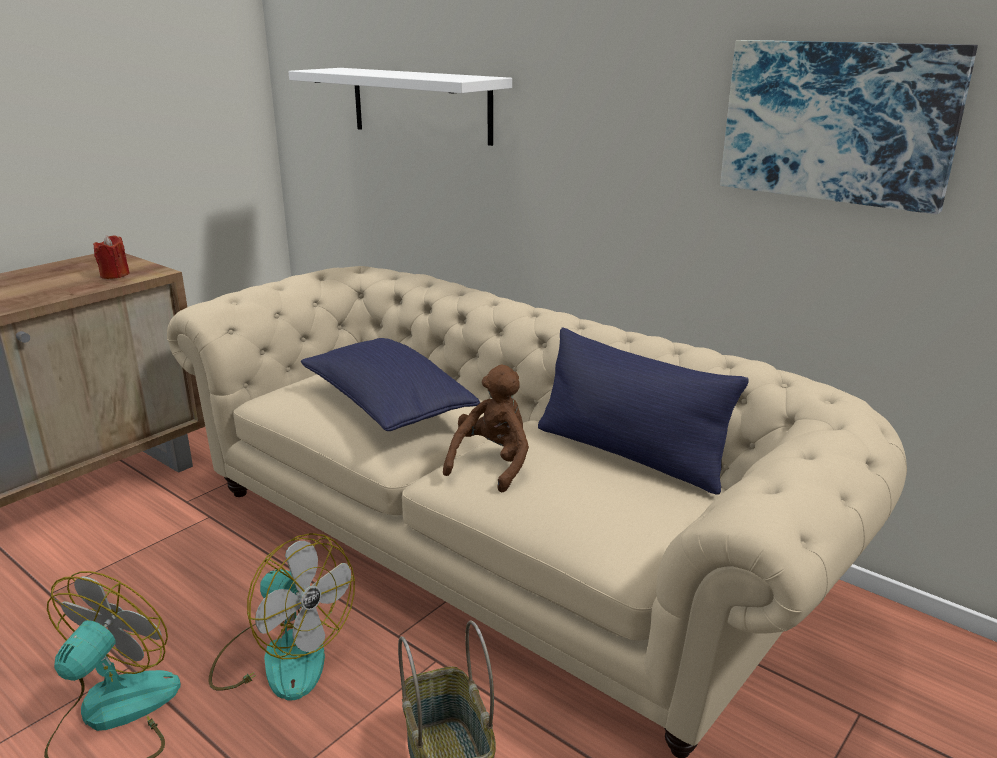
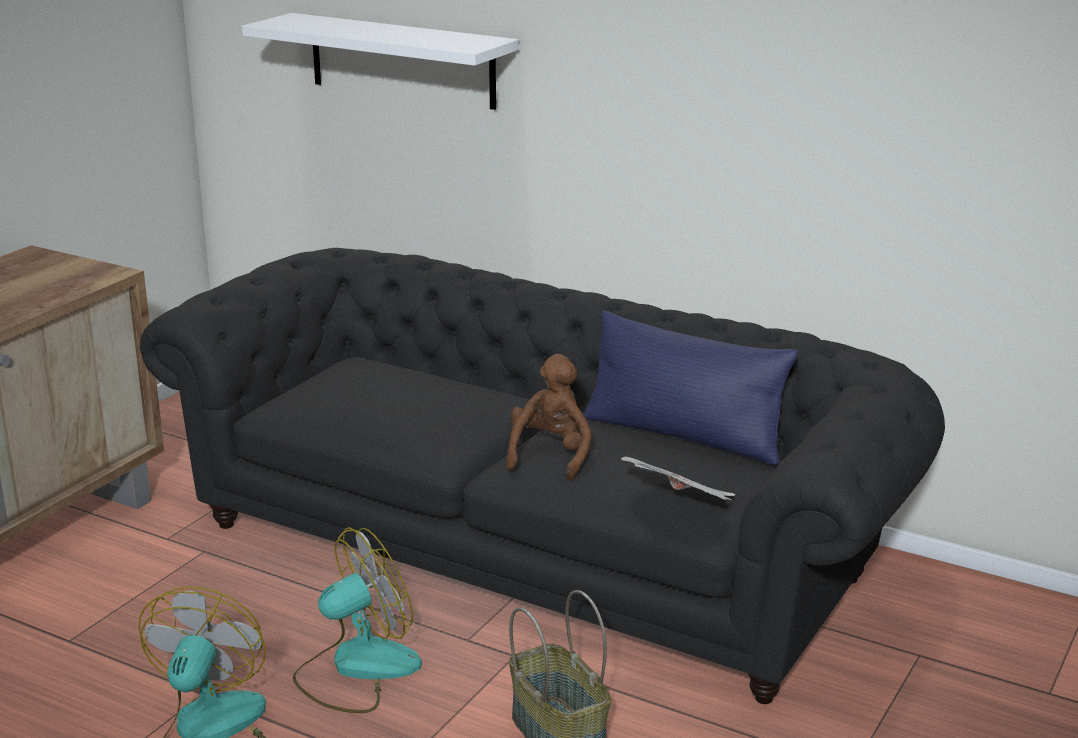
camera: 10 degrees left, 0 degrees up
(115, 275) = (67, 280): red candle -> none
(282, 656) = (356, 669): fan -> fan turned 60 degrees counterclockwise
(387, 406) = (415, 408): blue pillow -> none
(498, 537) = (538, 543): beige sofa -> black sofa
(605, 535) = (681, 507): none -> newspaper
(837, 122) = (862, 102): picture -> none

